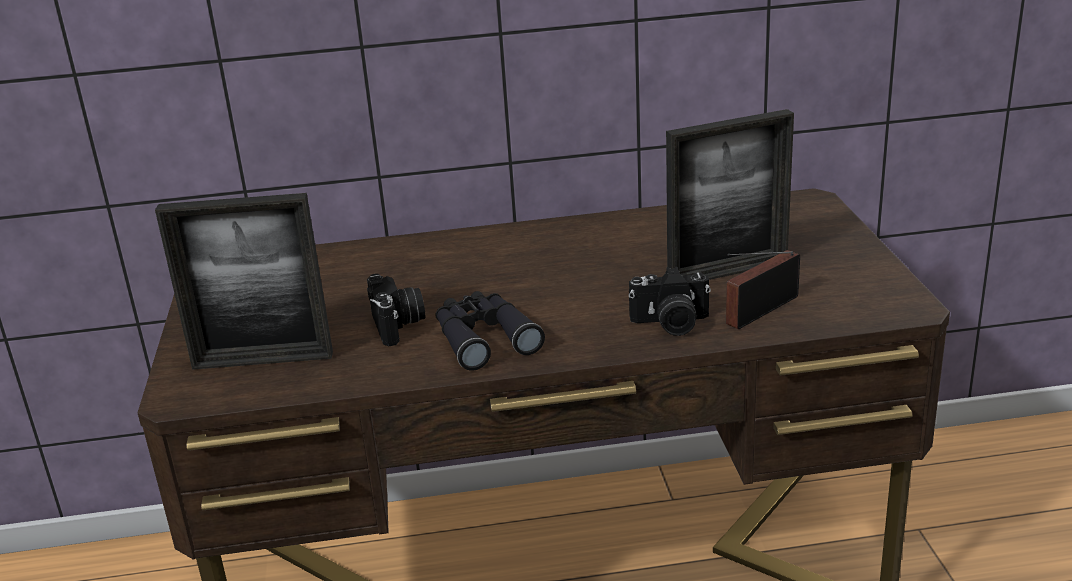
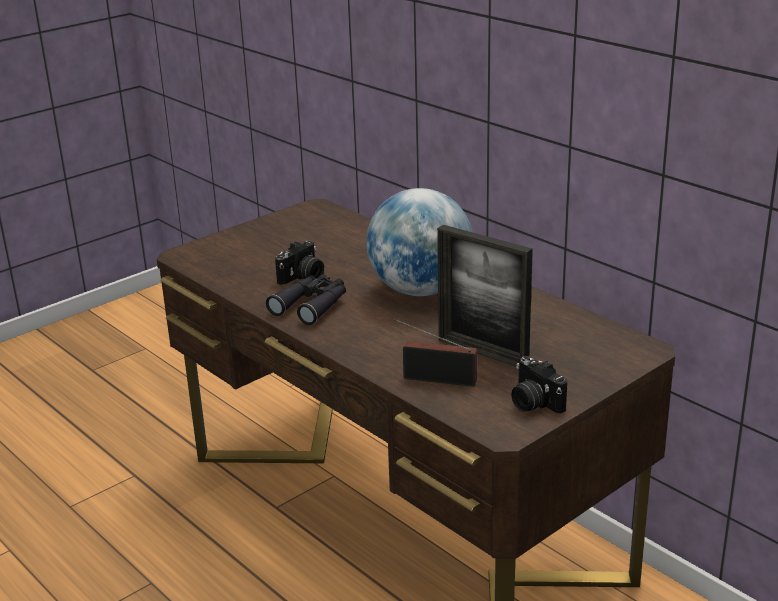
camera: 55 degrees right, 0 degrees up
(263, 360) = (232, 259): picture frame -> none
(541, 266) = (420, 290): none -> globe
(670, 324) = (388, 354): camera -> camera (533, 403)

